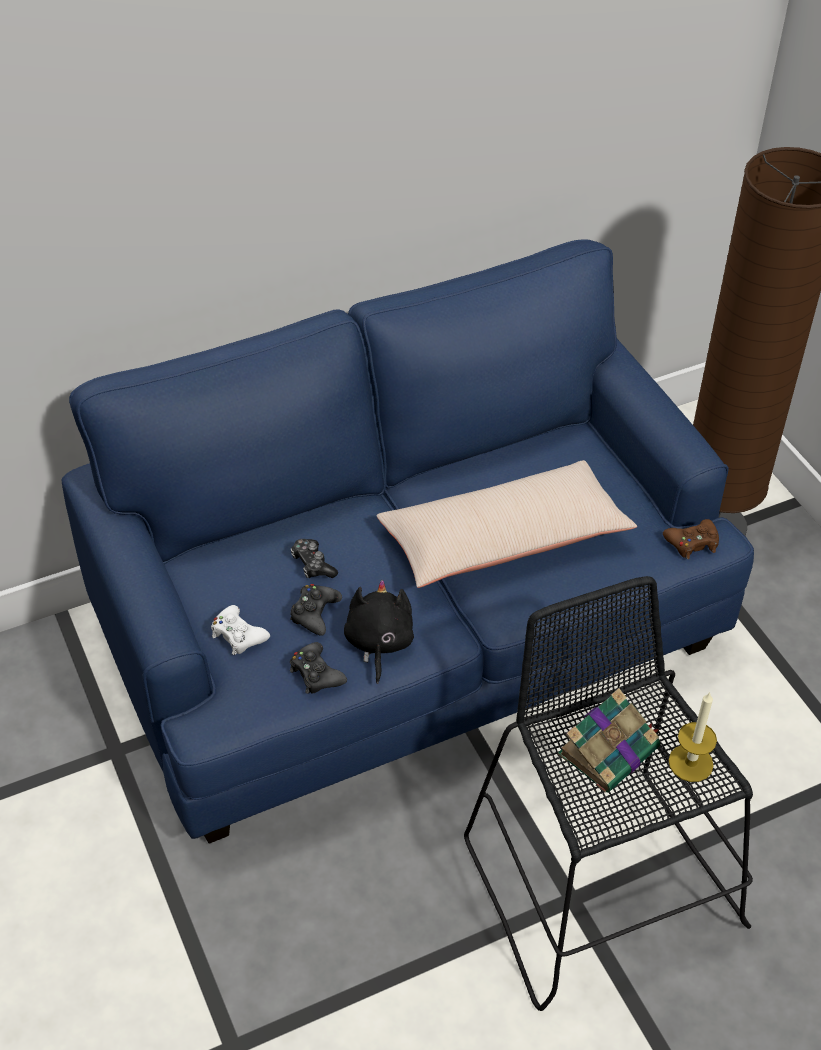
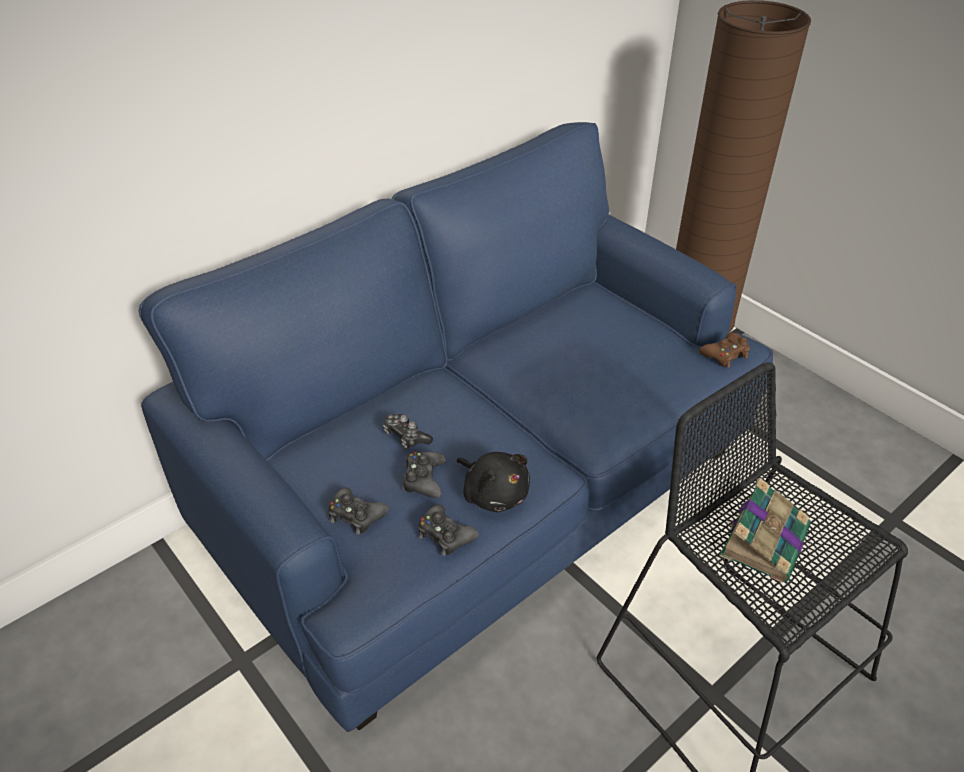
camera: 15 degrees left, 5 degrees down
(238, 635) = (356, 515): white game controller -> black game controller
(378, 643) = (494, 493): black plush toy -> black plush toy turned 150 degrees clockwise
(503, 540) = (568, 382): beige pillow -> none
(690, 763) = (843, 535): candle -> none

